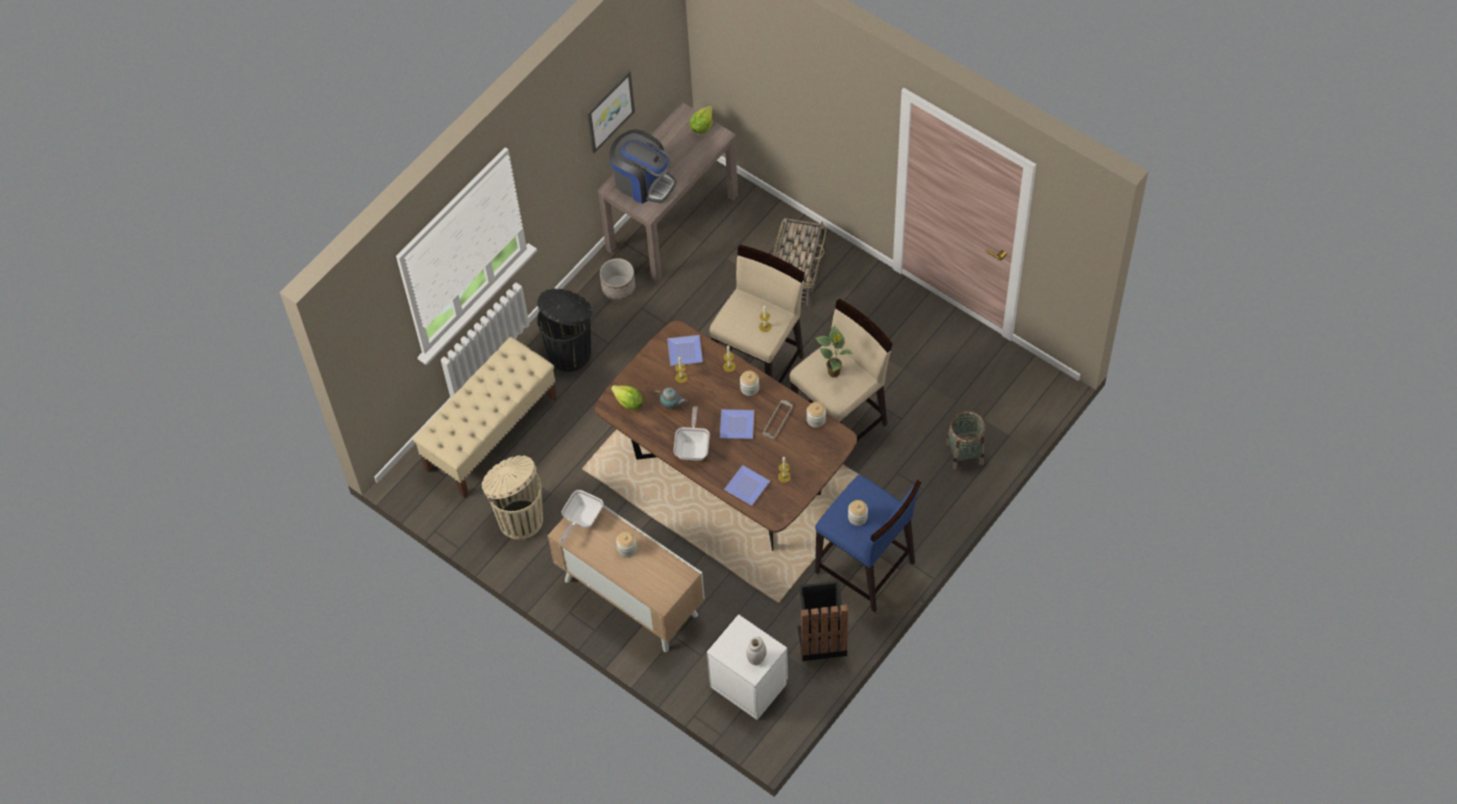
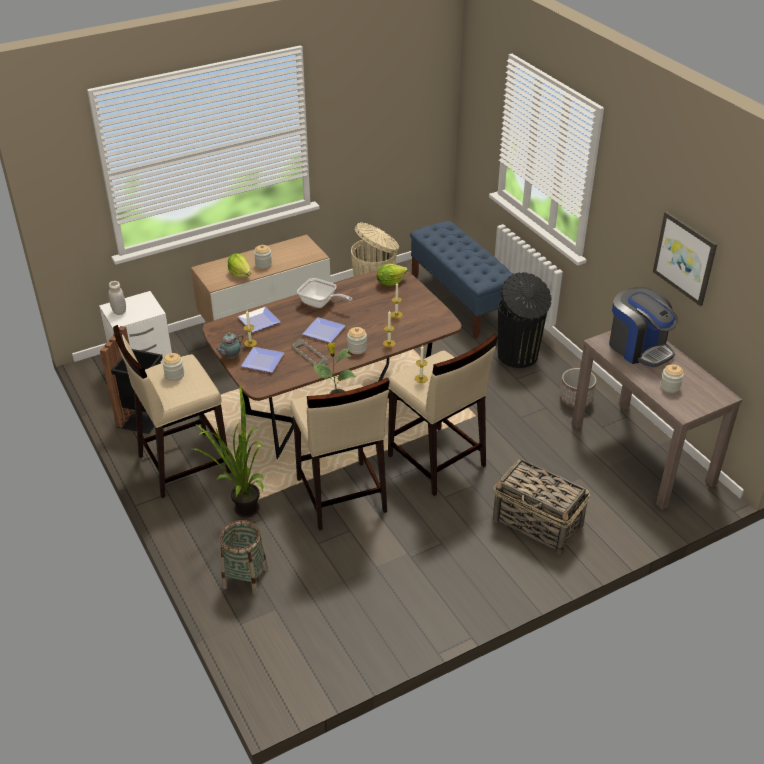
camera: 110 degrees right, 20 degrees down
(491, 433) = (461, 301): beige bench -> blue bench
(581, 520) = (307, 250): frying pan -> none
(643, 182) = (639, 348): coffee machine -> coffee machine turned 90 degrees counterclockwise
(671, 405) = (371, 303): teapot -> teapot (230, 357)
(684, 352) = (422, 322): plate -> plate (262, 360)
(702, 126) = (702, 403): lettuce -> lettuce (240, 274)
(816, 419) = (293, 378): jar -> jar (670, 387)
(865, 568) = (183, 464): blue stool -> beige stool
(897, 492) = (241, 511): none -> potted plant

